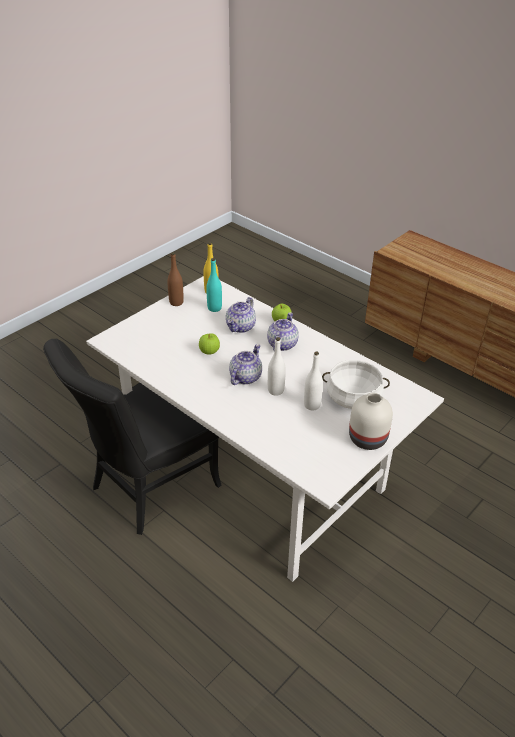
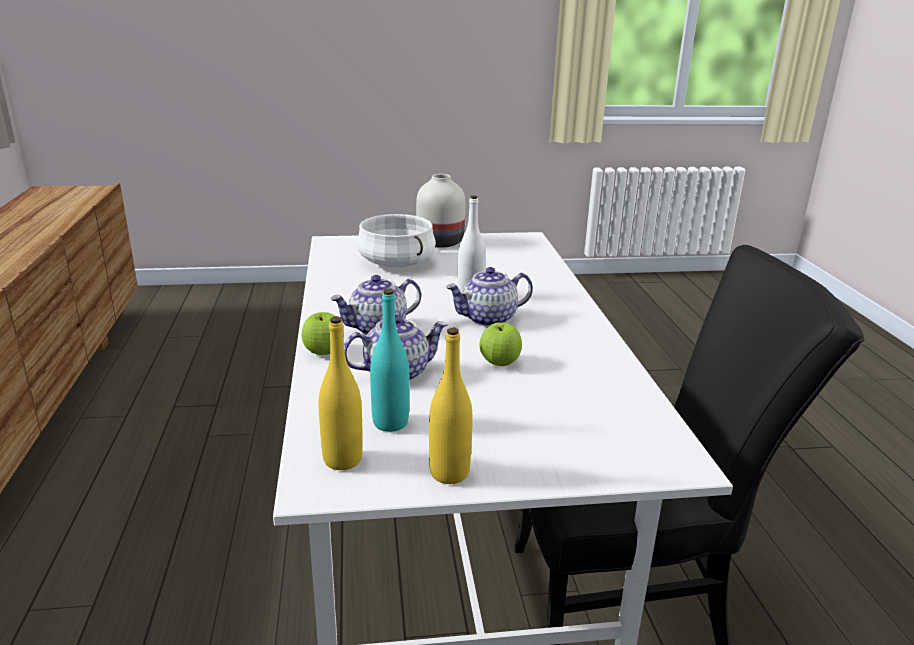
camera: 140 degrees left, 15 degrees down
(176, 302) = (449, 473): brown bottle -> yellow bottle
(312, 405) = (450, 273): white bottle -> none

